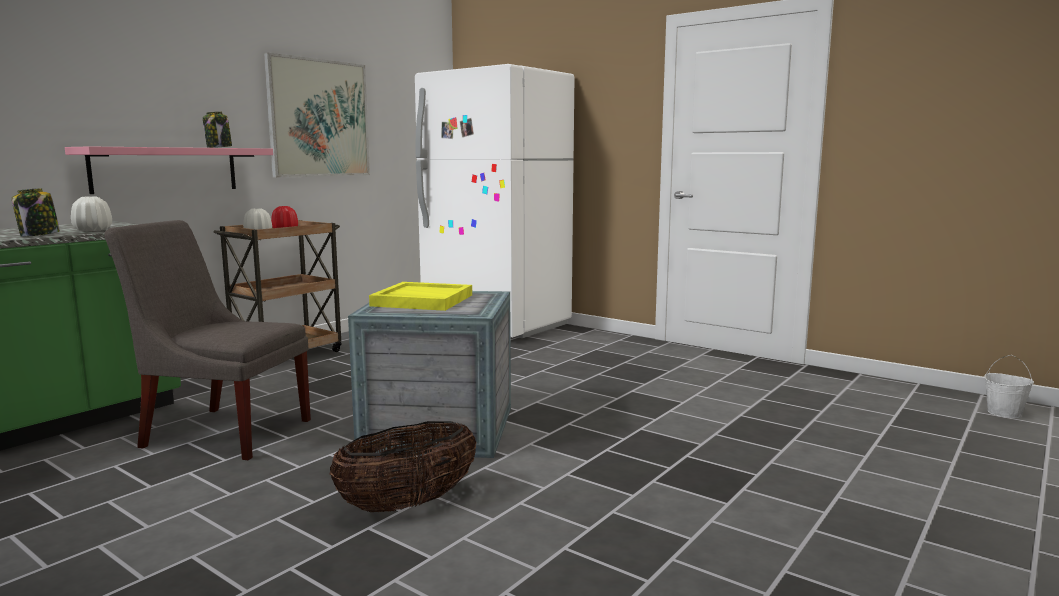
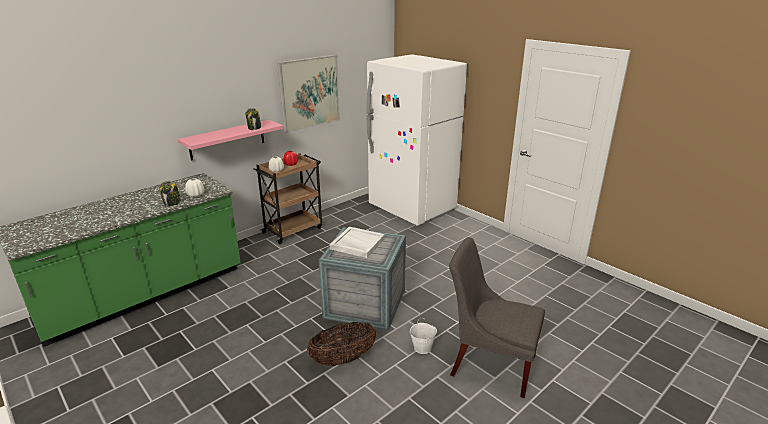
camera: 10 degrees right, 15 degrees up
(222, 431) = (261, 295): grey chair -> grey chair (489, 363)
(421, 300) = (357, 244): yellow tray -> white tray
(1004, 413) = (683, 323): white bucket -> white bucket (422, 348)

